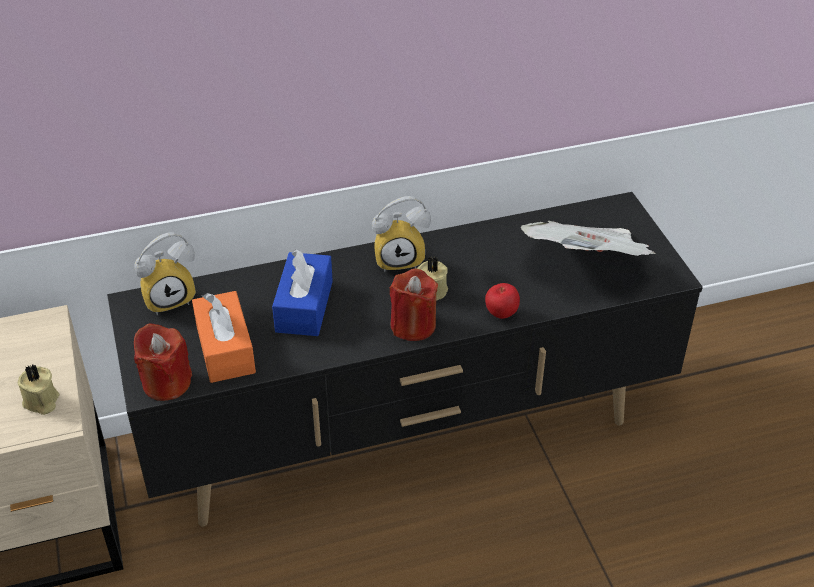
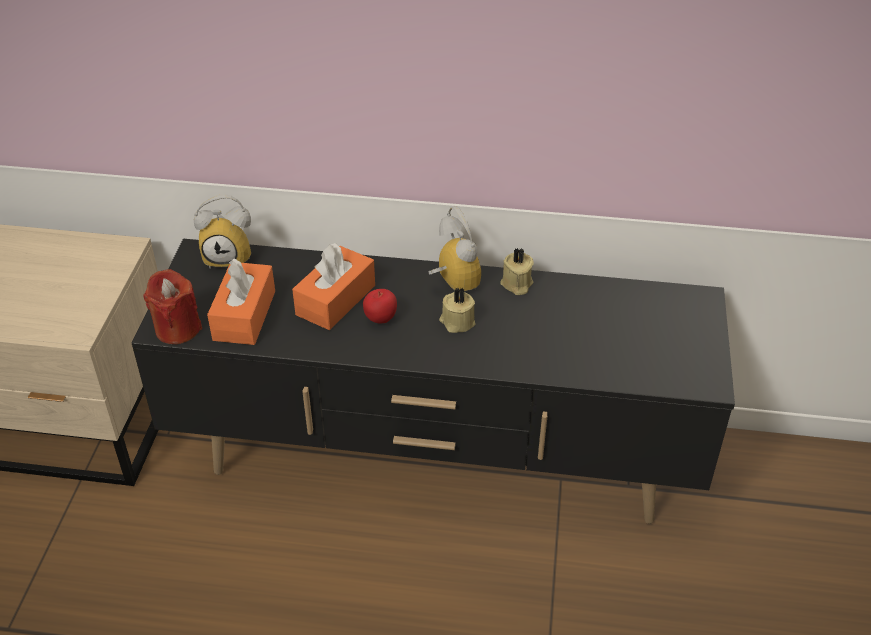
camera: 25 degrees right, 0 degrees up
(41, 402) = (76, 312): beige candle -> beige candle (516, 284)
(304, 306) = (335, 300): blue tissue box -> orange tissue box
(400, 258) = (450, 283): alarm clock -> alarm clock turned 135 degrees counterclockwise
(413, 325) = (420, 348): red candle -> none
(501, 314) = (509, 365): apple -> apple (380, 319)
(587, 265) = (627, 345): newspaper -> none

